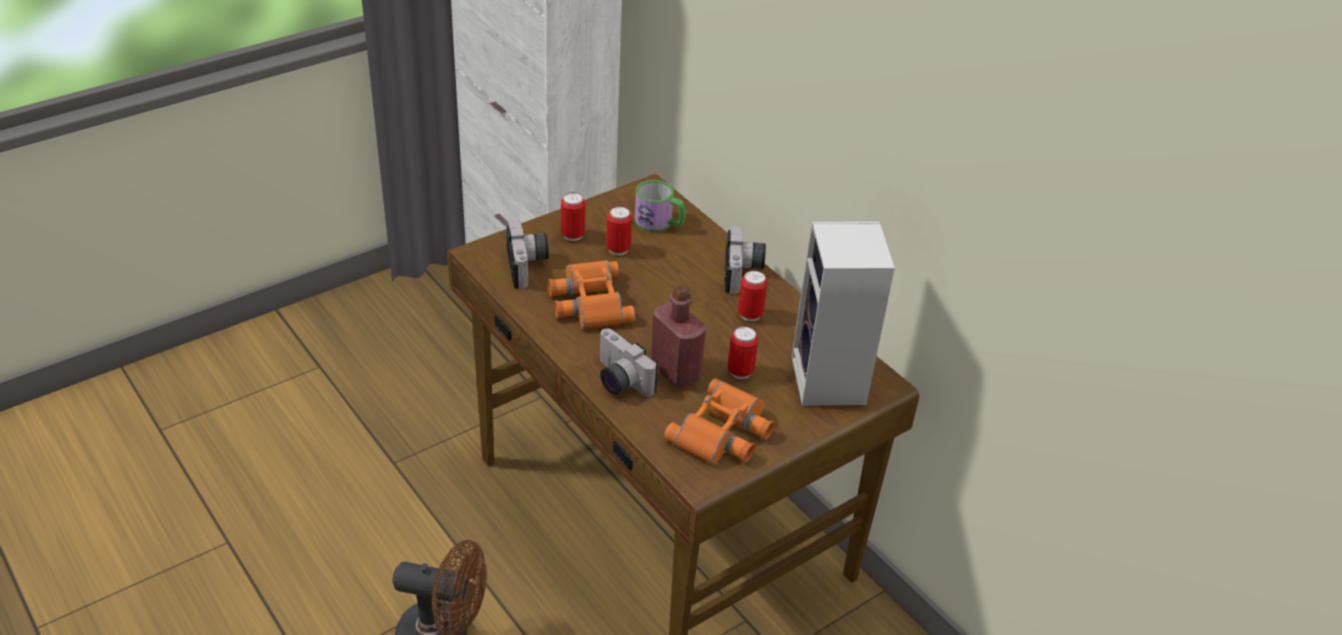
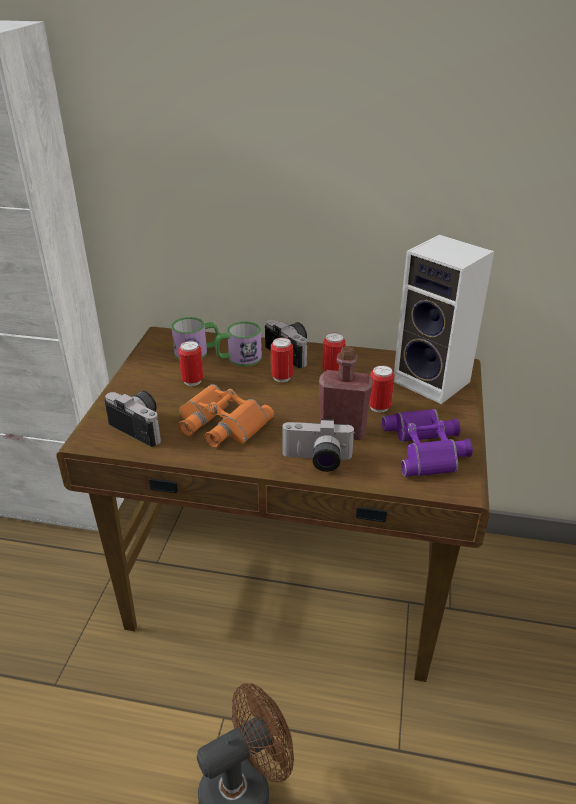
camera: 40 degrees left, 5 degrees down
(573, 235) = (147, 389): can -> can (282, 377)
(686, 251) = (238, 358): none -> mug
(724, 432) = (427, 448): orange binoculars -> purple binoculars

